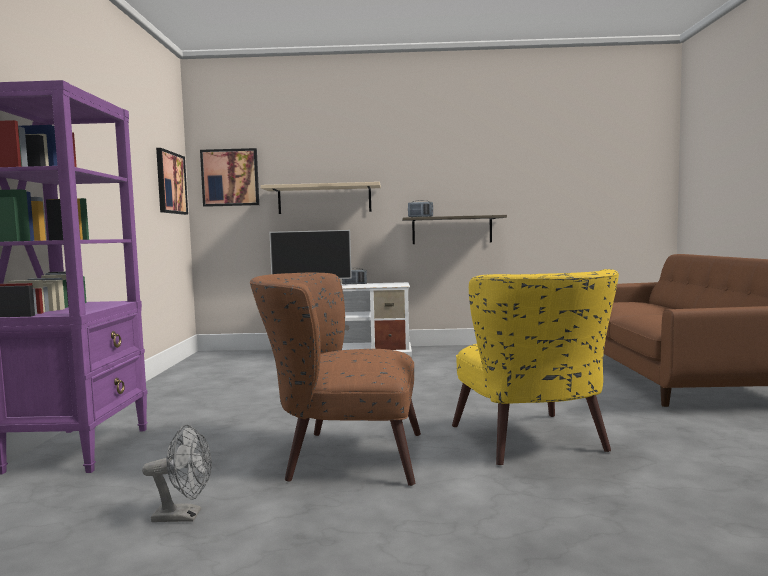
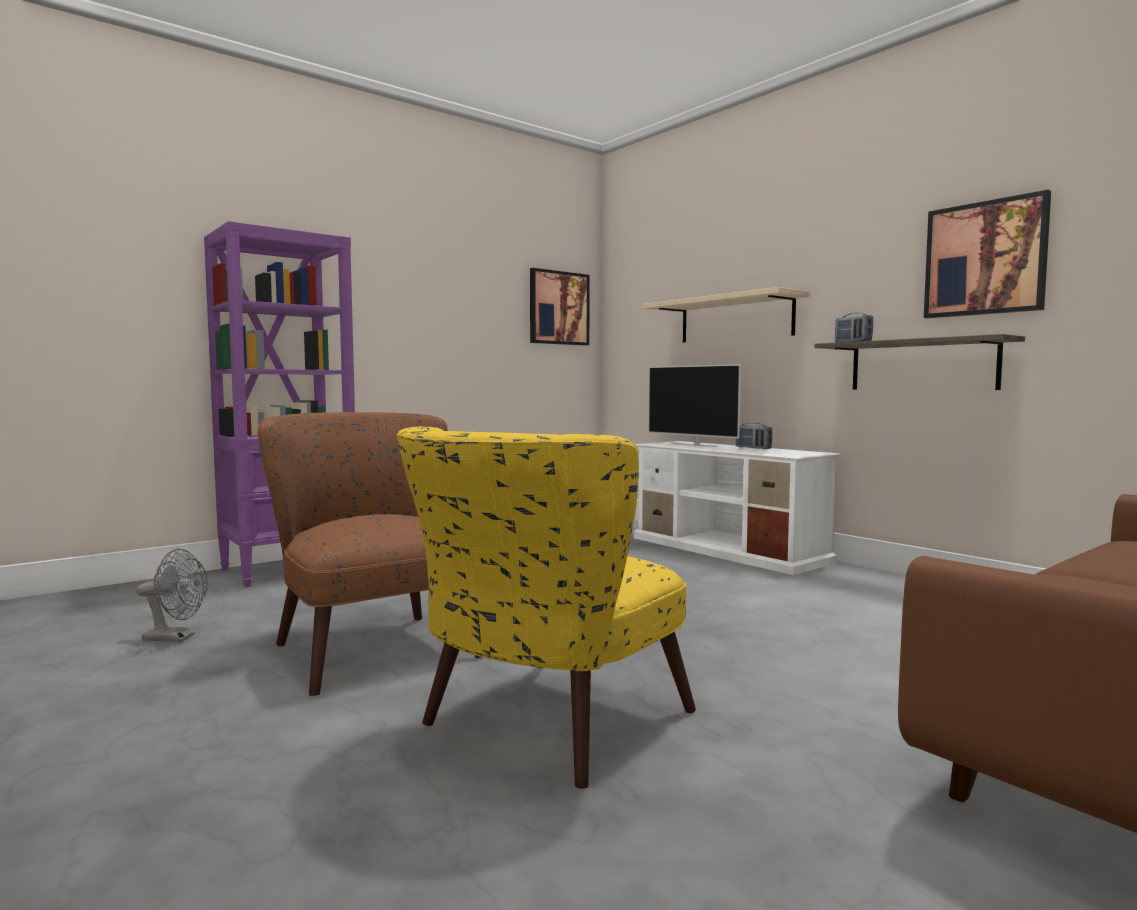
camera: 50 degrees right, 0 degrees up
(184, 516) = (176, 638): grey fan -> grey fan turned 45 degrees counterclockwise
(230, 177) = (638, 296): picture -> picture (985, 258)

